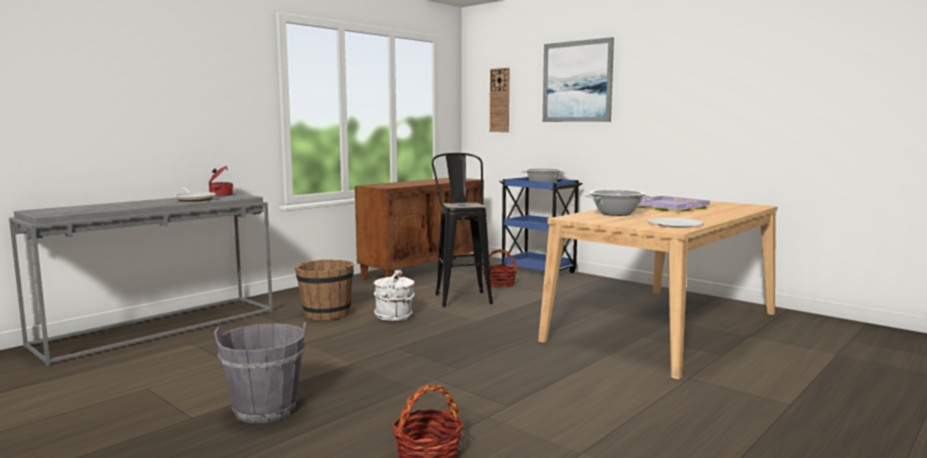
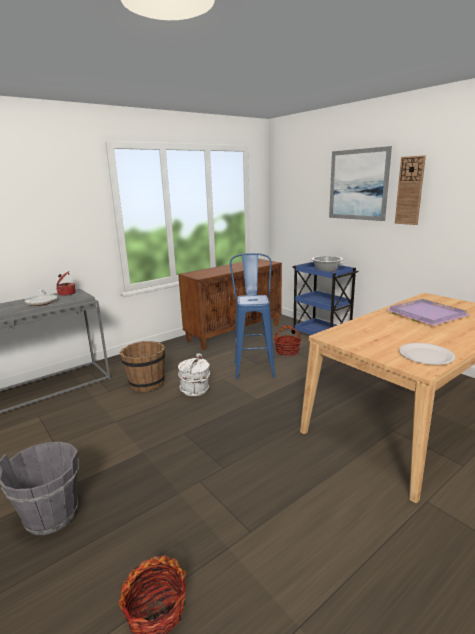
camera: 10 degrees right, 10 degrees up
(461, 297) = (253, 366): black stool -> blue stool
(500, 100) = (296, 197): wall clock -> wall clock (409, 191)
(616, 214) = (374, 328): cooking pot -> none

